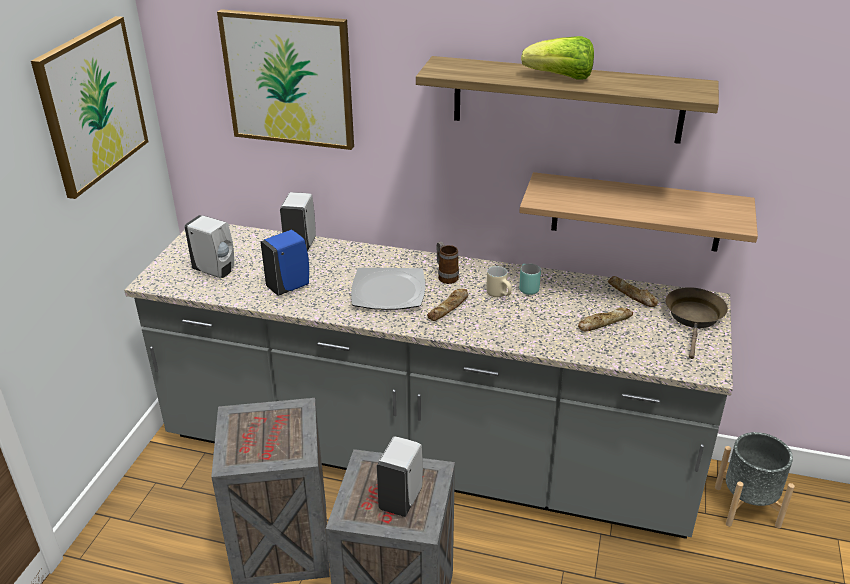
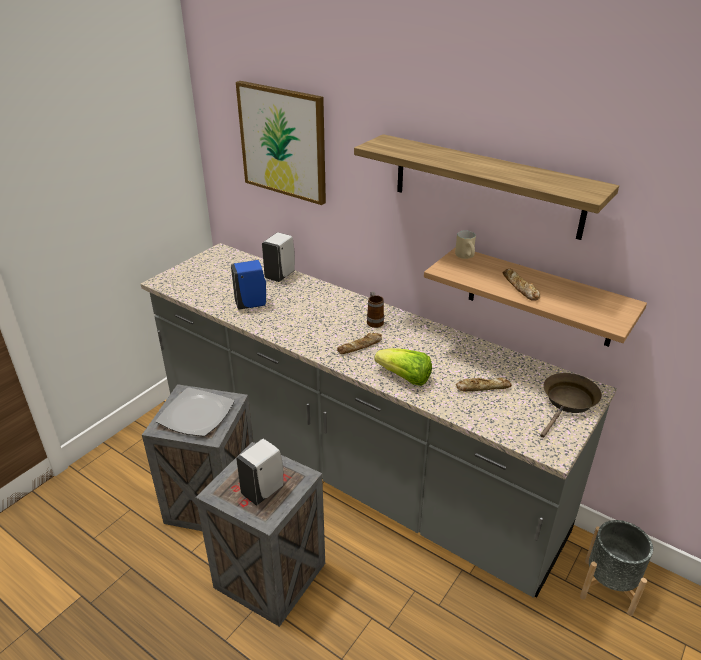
camera: 20 degrees right, 0 degrees up
(91, 105) = (134, 142): picture -> none
(215, 271) = (208, 282): white soap dispenser -> none
(387, 292) = (321, 323): plate -> plate (195, 415)
(500, 294) = (409, 345): beige mug -> beige mug (467, 257)
(526, 288) = (433, 344): turquoise mug -> none
(560, 77) = (473, 164): lettuce -> lettuce (404, 378)
(631, 295) = (522, 370): bread -> bread (519, 288)

